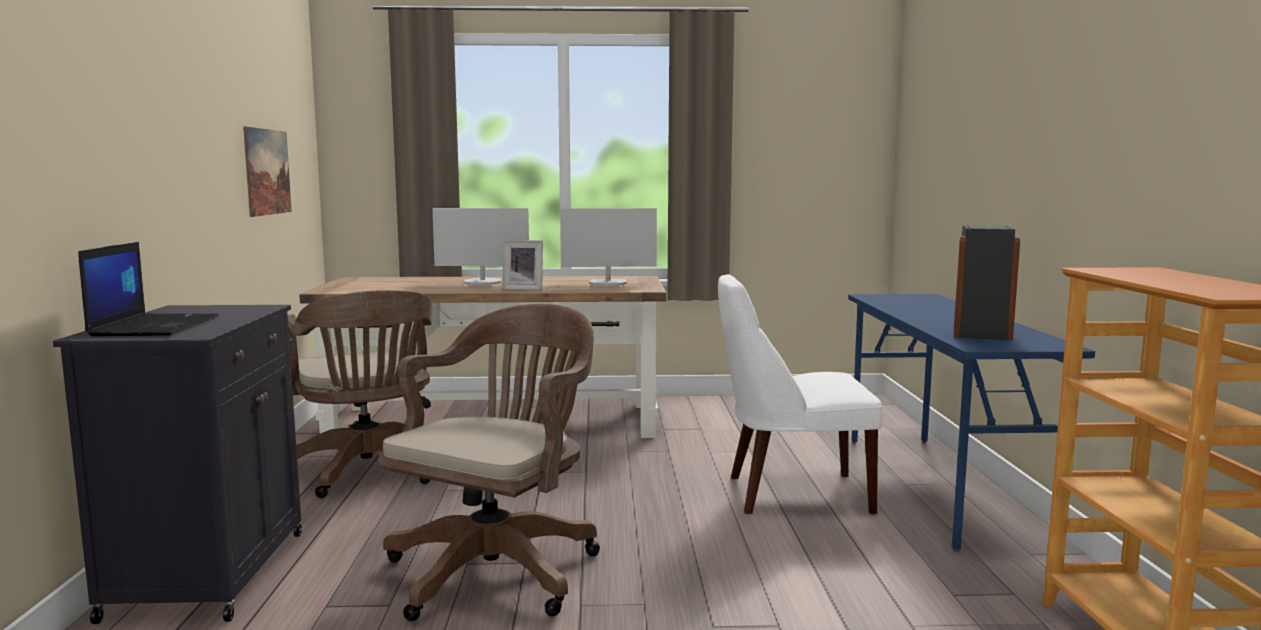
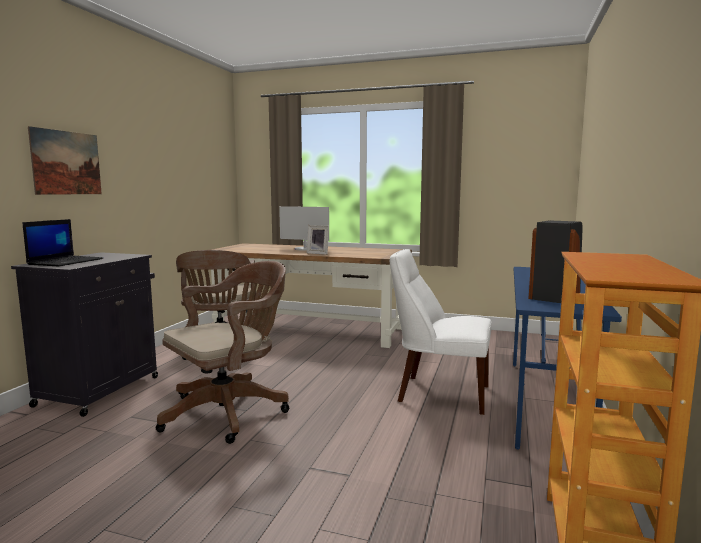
camera: 20 degrees right, 0 degrees up
(267, 172) = (191, 186): picture -> picture (67, 163)
(608, 283) = (372, 252): monitor -> none

